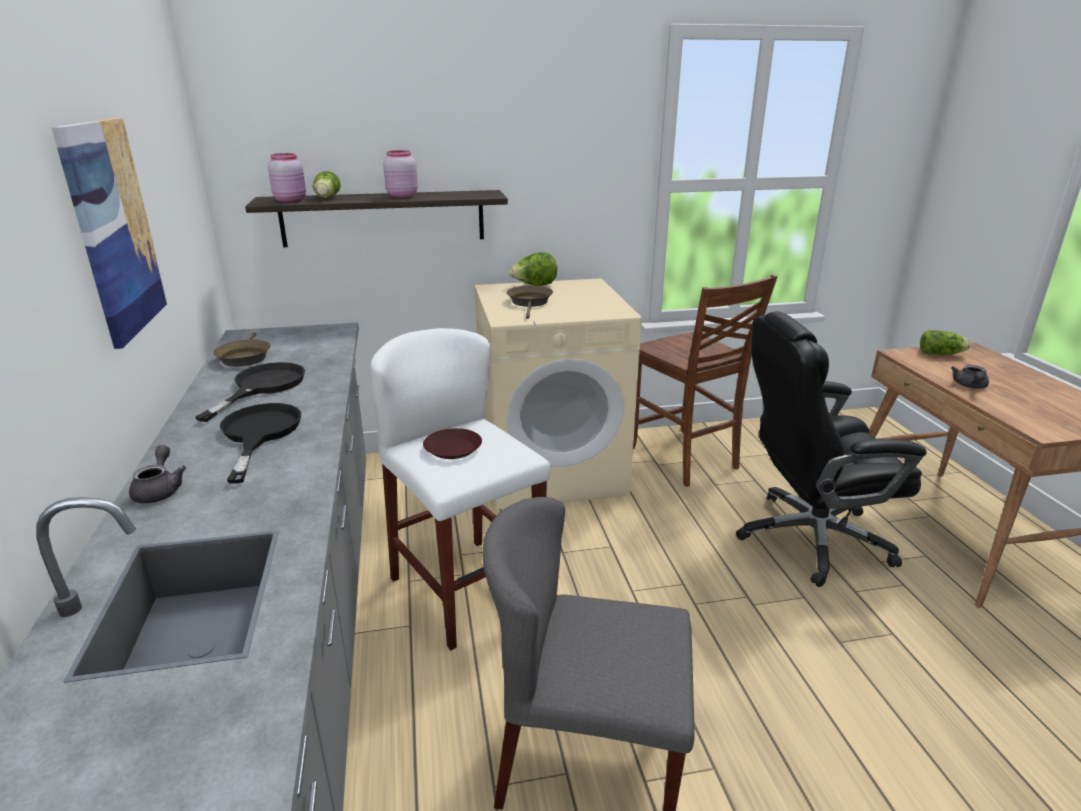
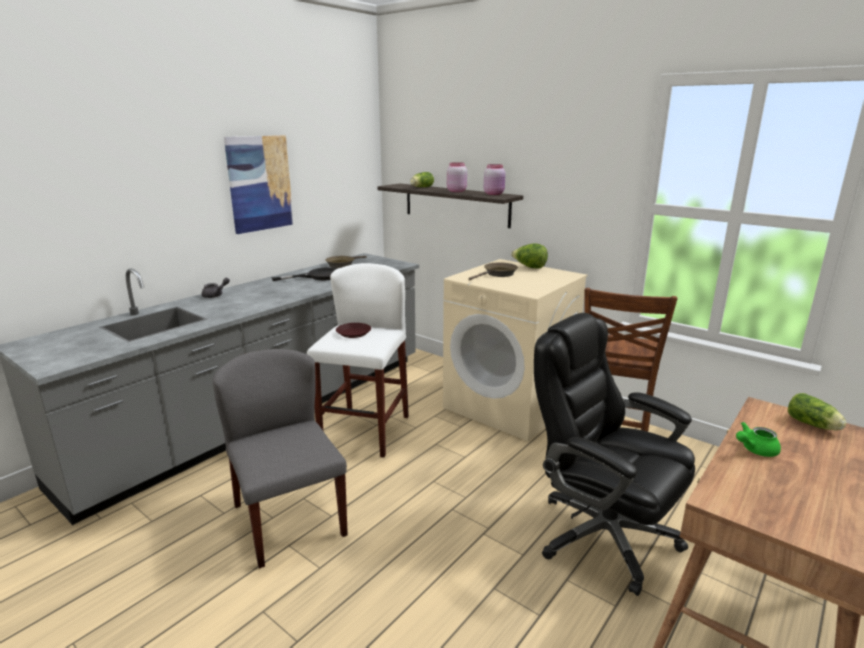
camera: 50 degrees right, 5 degrees down
(259, 434) = (276, 291): black frying pan -> none
(291, 200) = (402, 186): pink jar -> pink jar (494, 194)
(970, 386) = (754, 450): grey teapot -> green teapot

